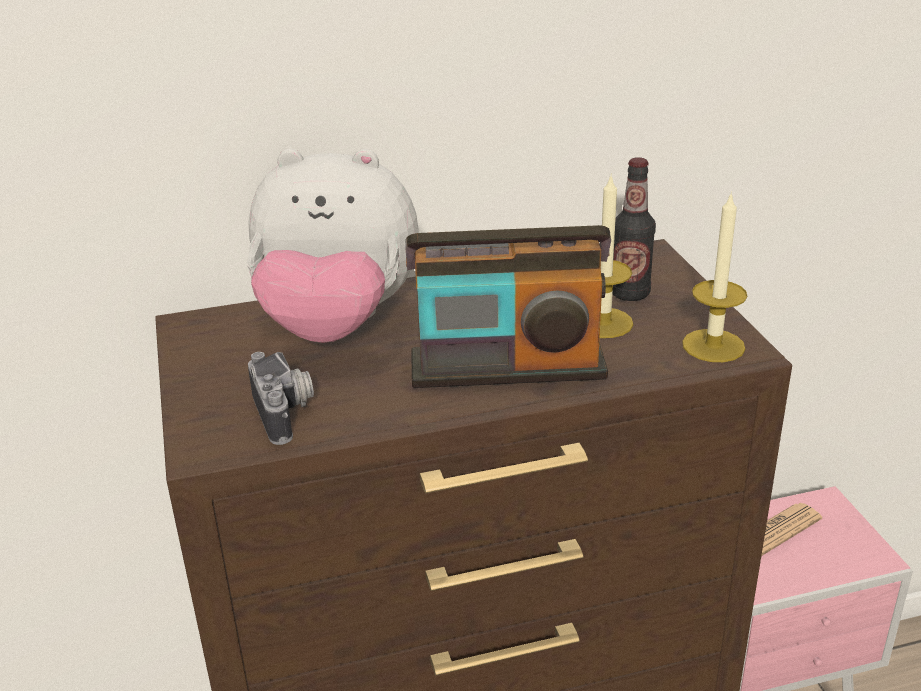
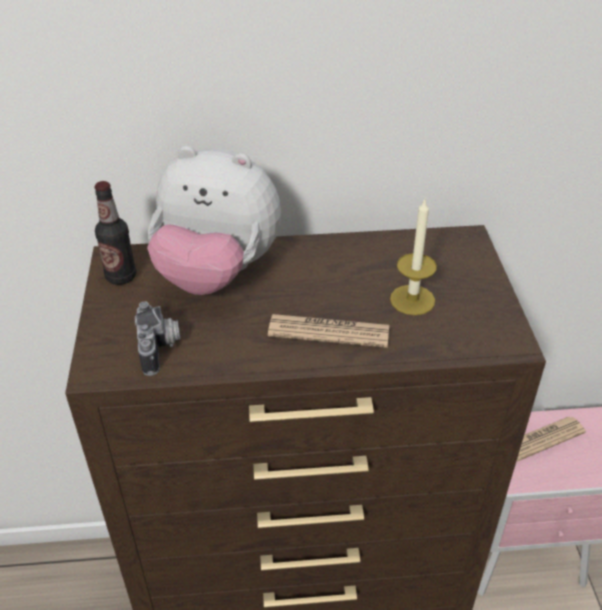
camera: 10 degrees right, 10 degrees up
(507, 368) = (329, 331): radio -> newspaper
(629, 293) = (441, 275): bottle -> bottle (121, 277)
(713, 346) = (490, 334): candle -> none

